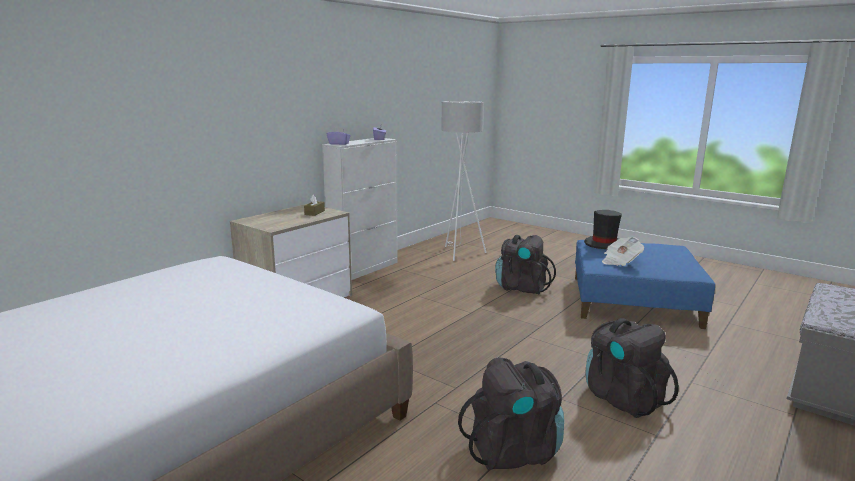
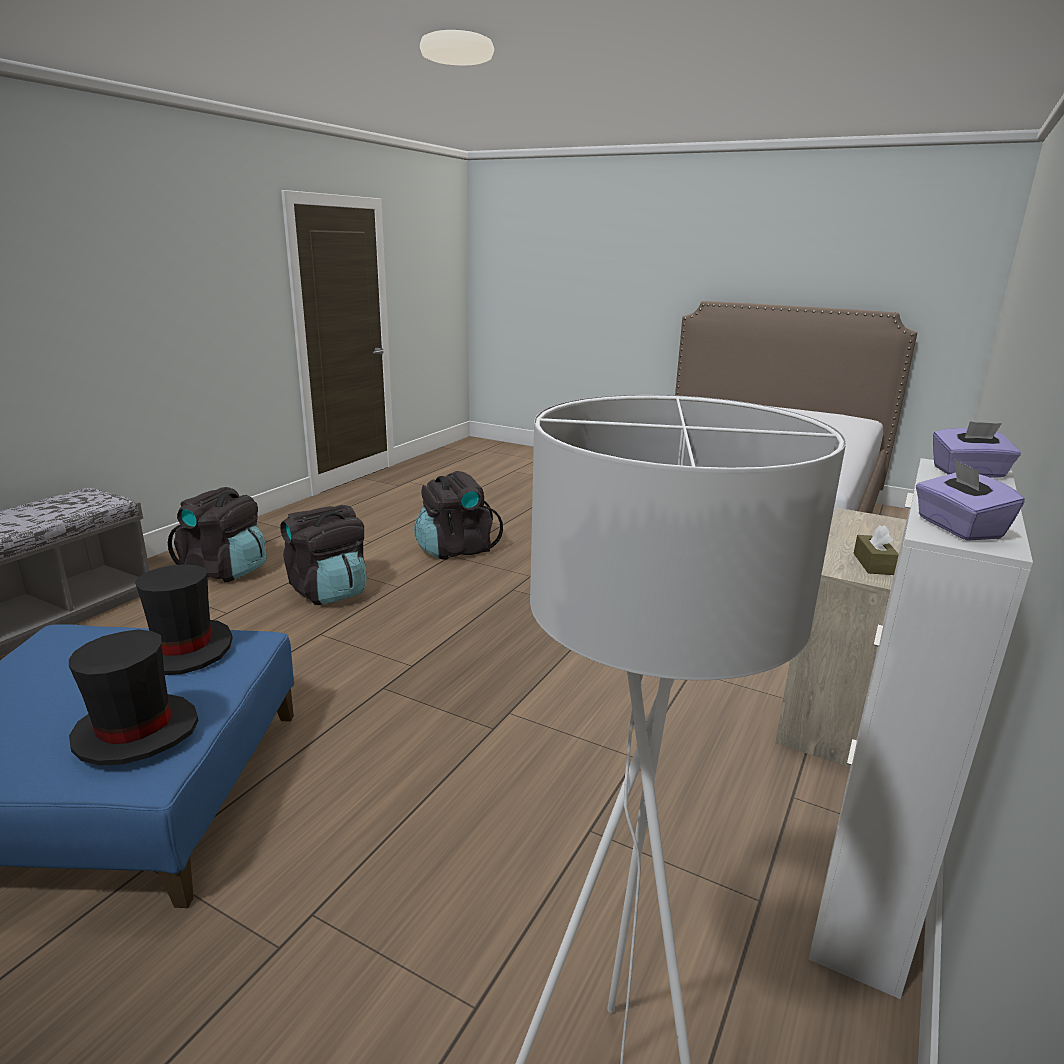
camera: 170 degrees right, 5 degrees up
(521, 287) = (381, 825): black backpack -> black backpack (225, 571)
(620, 261) = (184, 649): newspaper -> black hat

